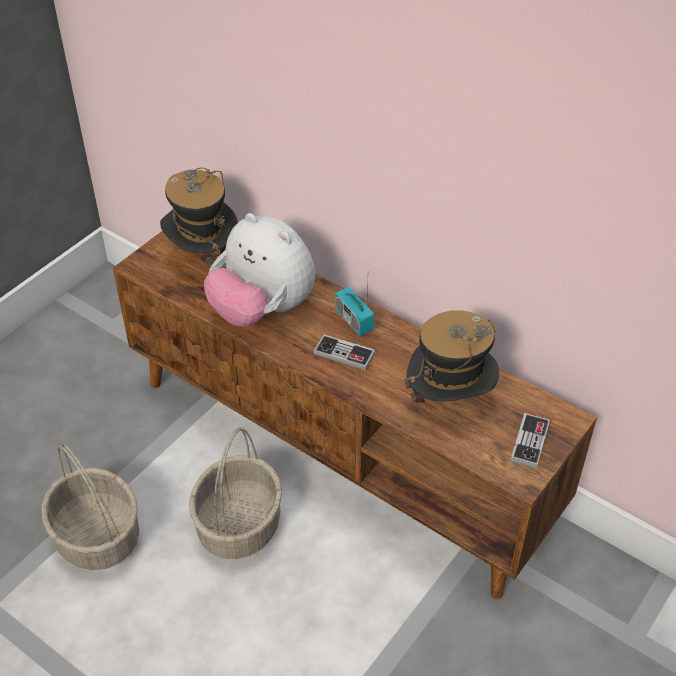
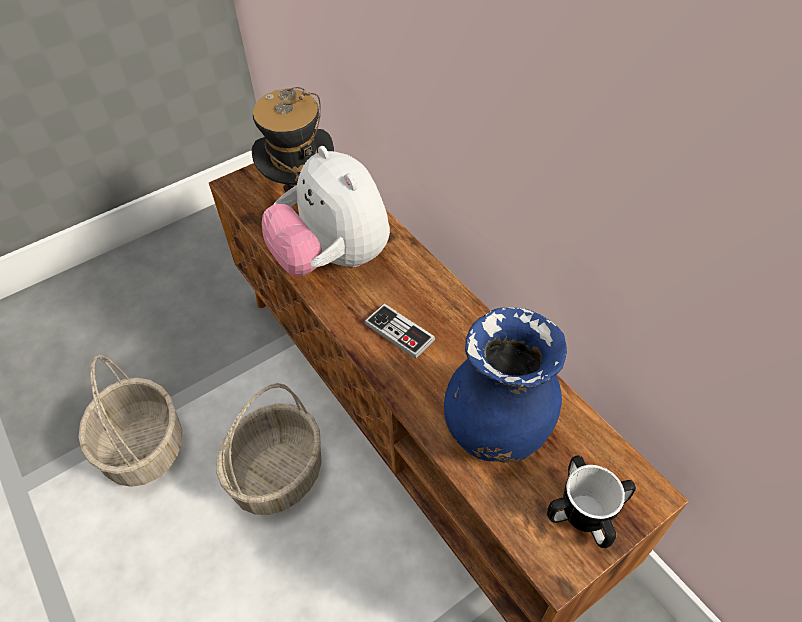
camera: 20 degrees right, 5 degrees up
(353, 320) = (426, 294): radio -> none
(448, 402) = (498, 427): hat -> blue vase
(530, 442) = (585, 513): game controller -> mug

